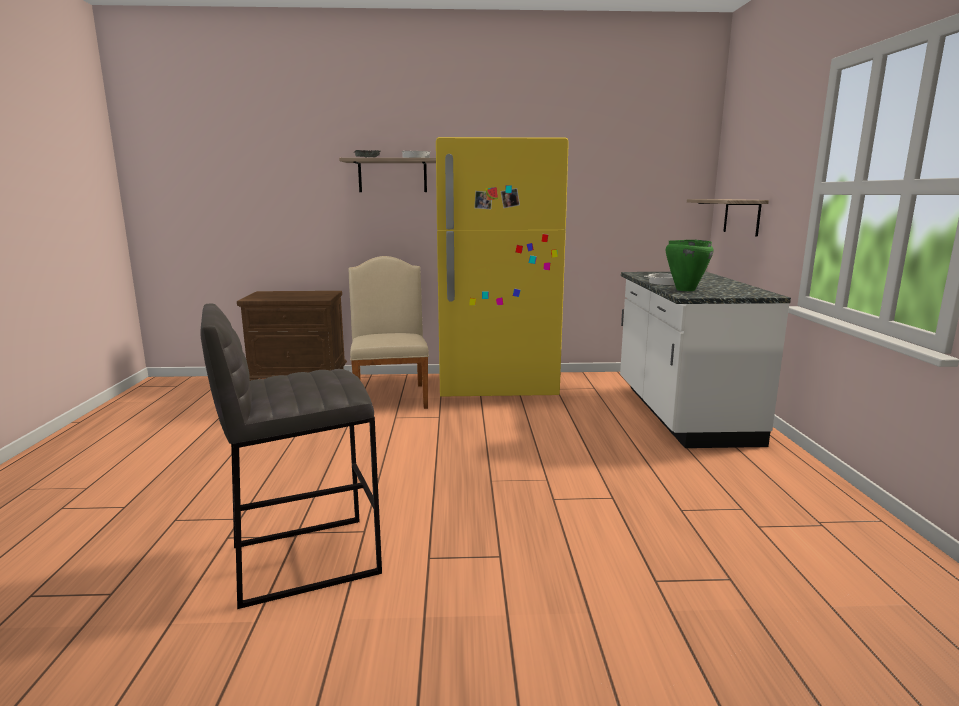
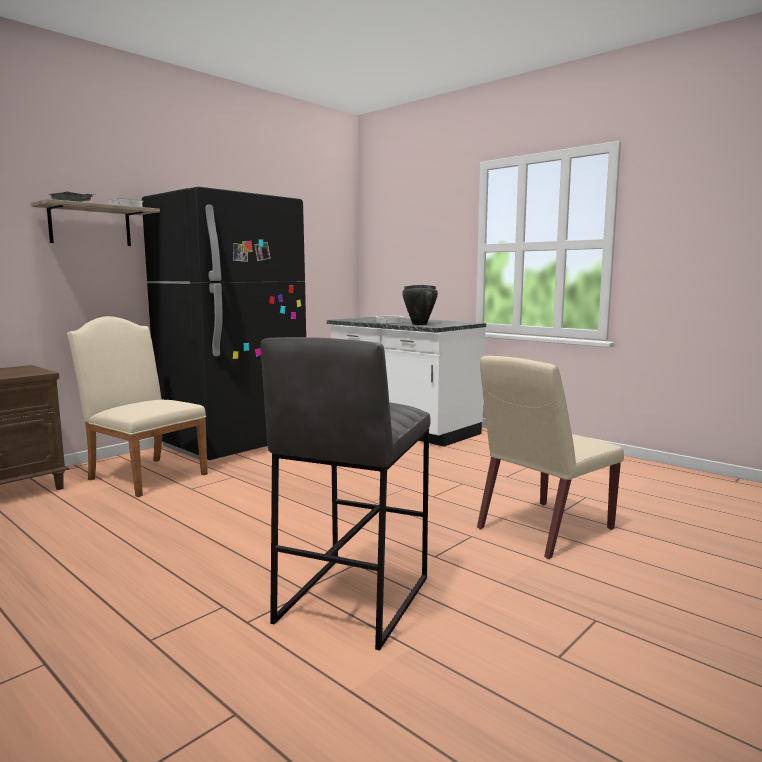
camera: 45 degrees left, 5 degrees down
(497, 386) = (235, 444): yellow fridge -> black fridge
(586, 589) = (544, 529): none -> beige chair
(685, 290) = (419, 324): green cooking pot -> black cooking pot
(742, 216) = (399, 272): shelf -> none

